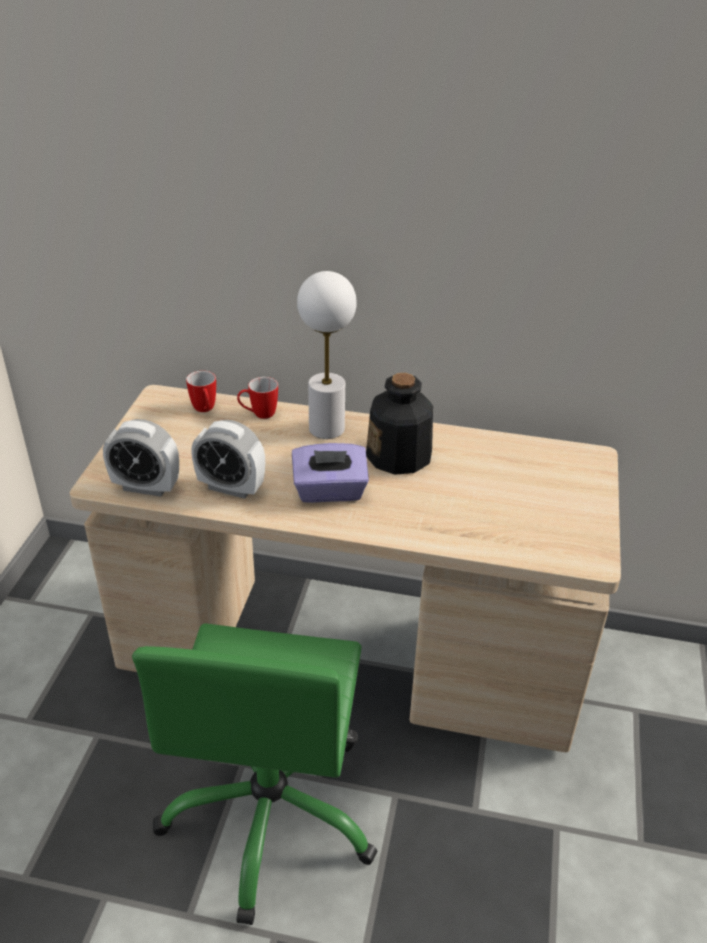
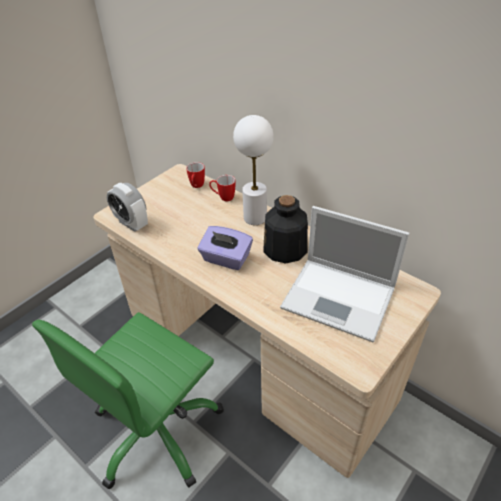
camera: 30 degrees right, 5 degrees up
(231, 487) = (174, 238): alarm clock -> none
(512, 492) = (340, 298): none -> laptop

